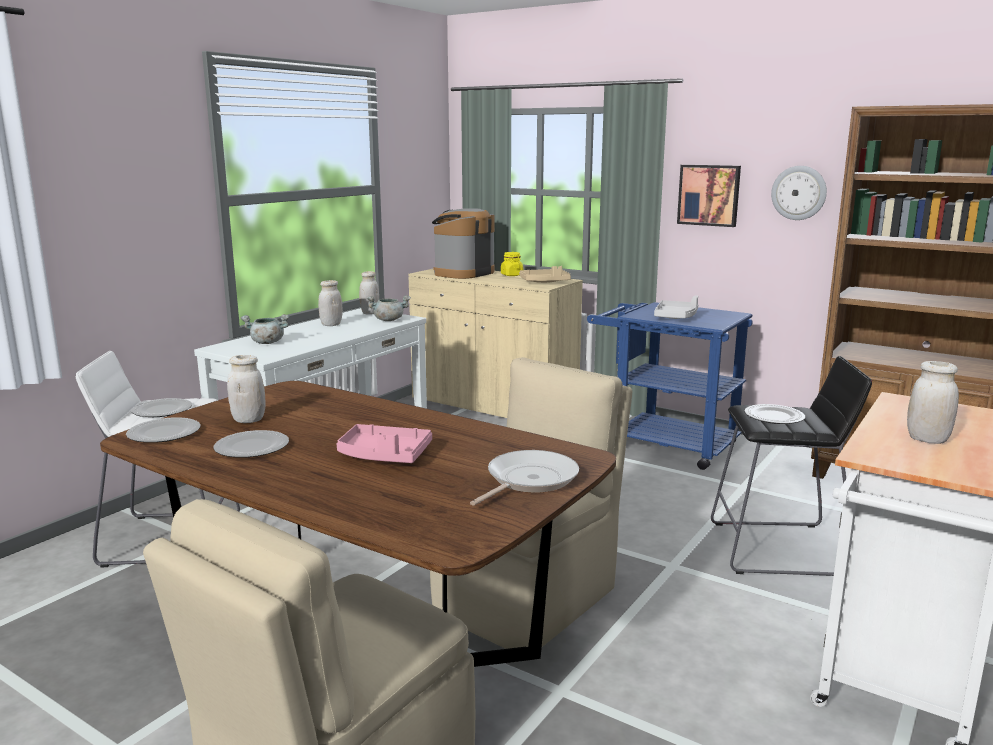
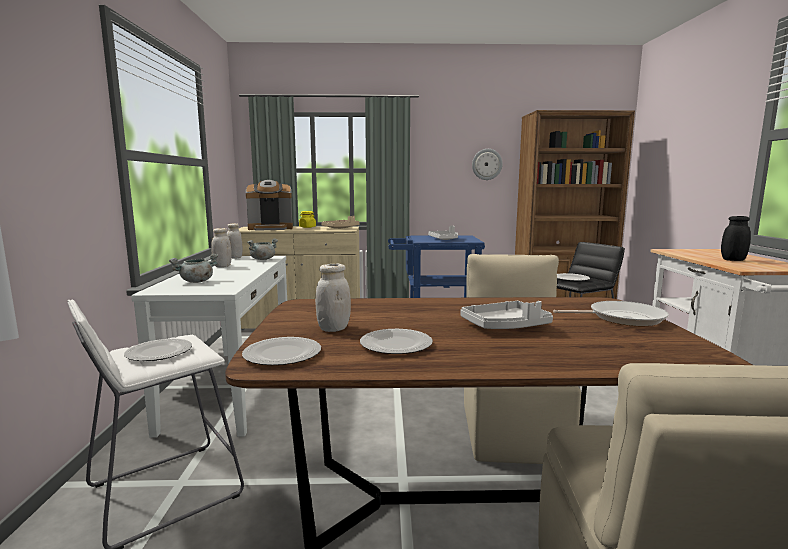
camera: 35 degrees left, 5 degrees down
(384, 456) = (505, 326): pink tray -> grey tray
(463, 273) = (271, 228): coffee machine -> coffee machine turned 105 degrees counterclockwise
(528, 480) = (622, 318): frying pan -> frying pan turned 90 degrees clockwise
(709, 195) = (434, 167): picture -> none
(927, 439) = (733, 260): white jar -> black jar

